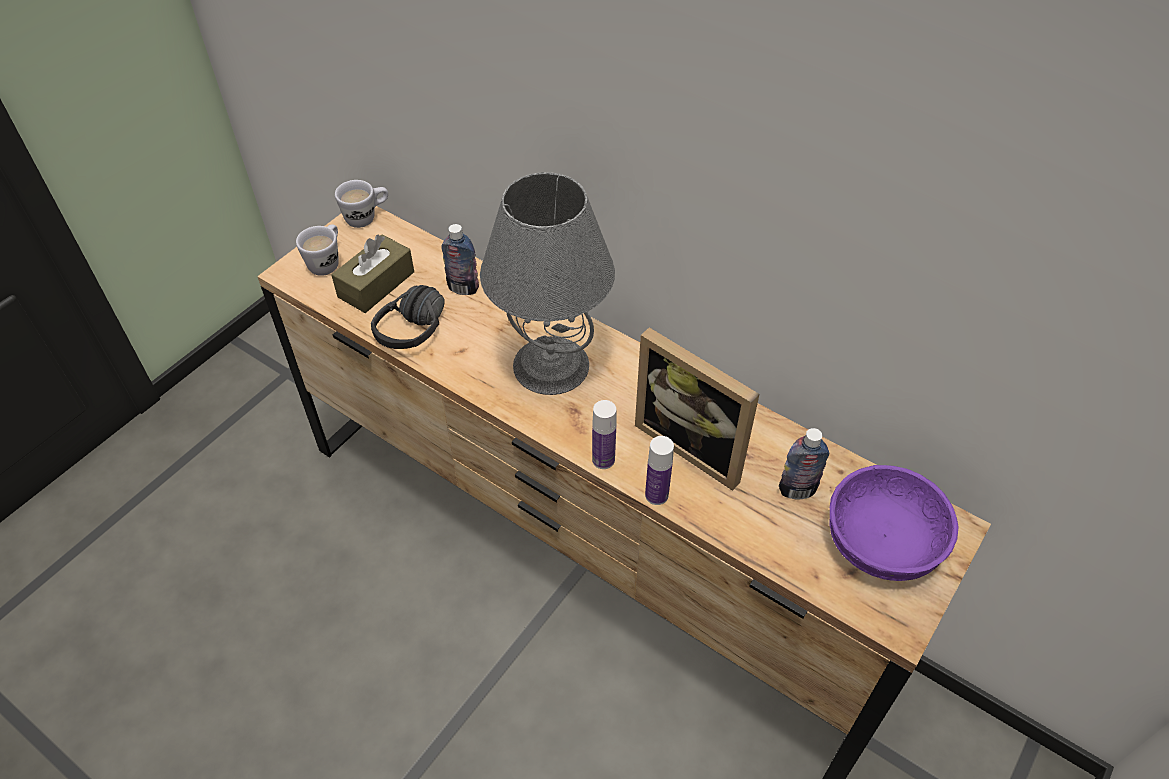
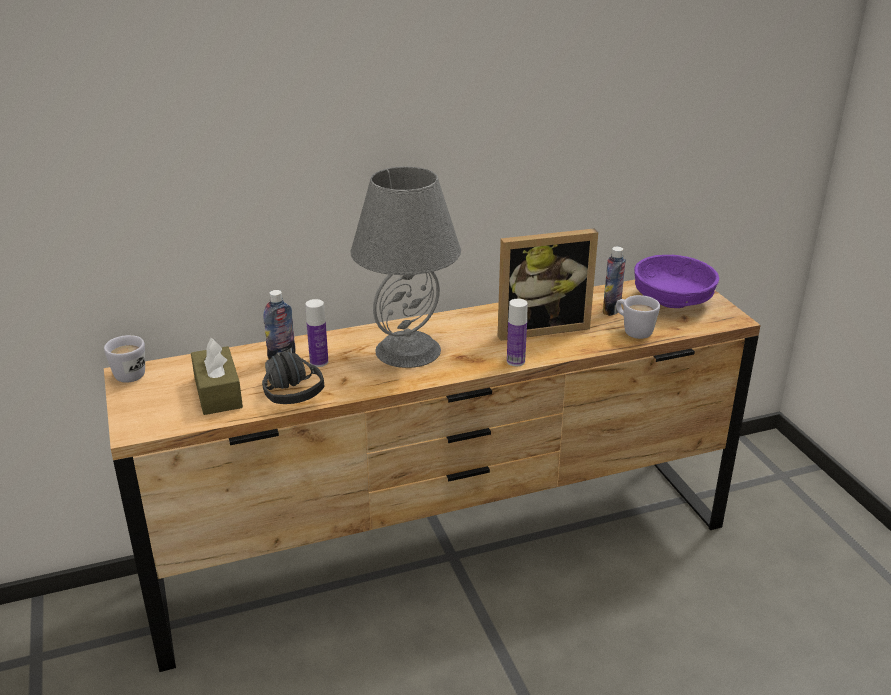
camera: 55 degrees left, 20 degrees down
(327, 262) = (153, 407): white mug -> white mug (633, 331)
(656, 495) = (565, 354): bottle -> bottle (319, 362)

